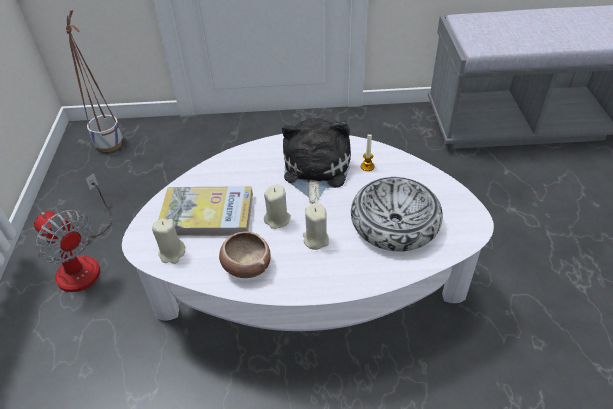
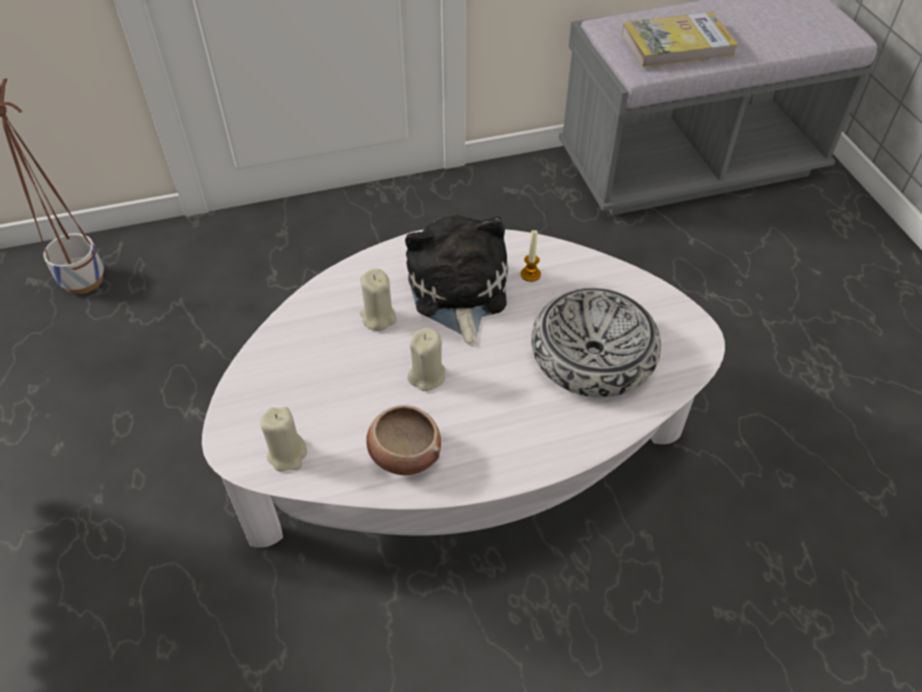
camera: 15 degrees left, 5 degrees up
(83, 261) = (104, 479): fan -> none
(207, 214) = (320, 385): book -> book (677, 45)
(315, 239) = (491, 397): beige candle -> beige candle (378, 317)

